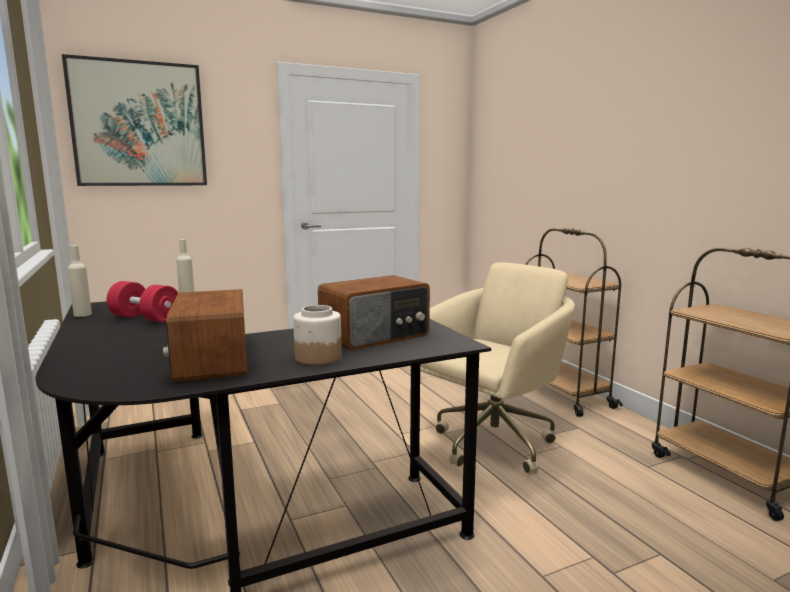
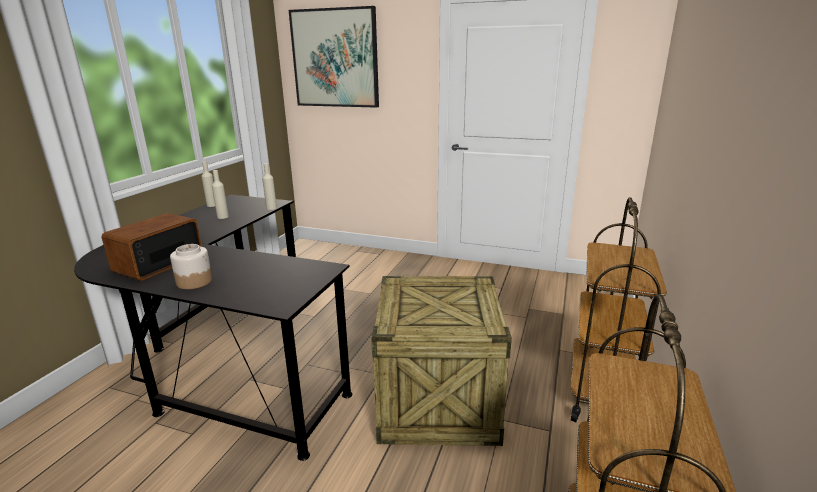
camera: 45 degrees right, 10 degrees up
(145, 318) = (223, 217): red dumbbell -> beige bottle
(376, 336) = (264, 276): radio -> none
(490, 447) = (439, 402): beige office chair -> crate

